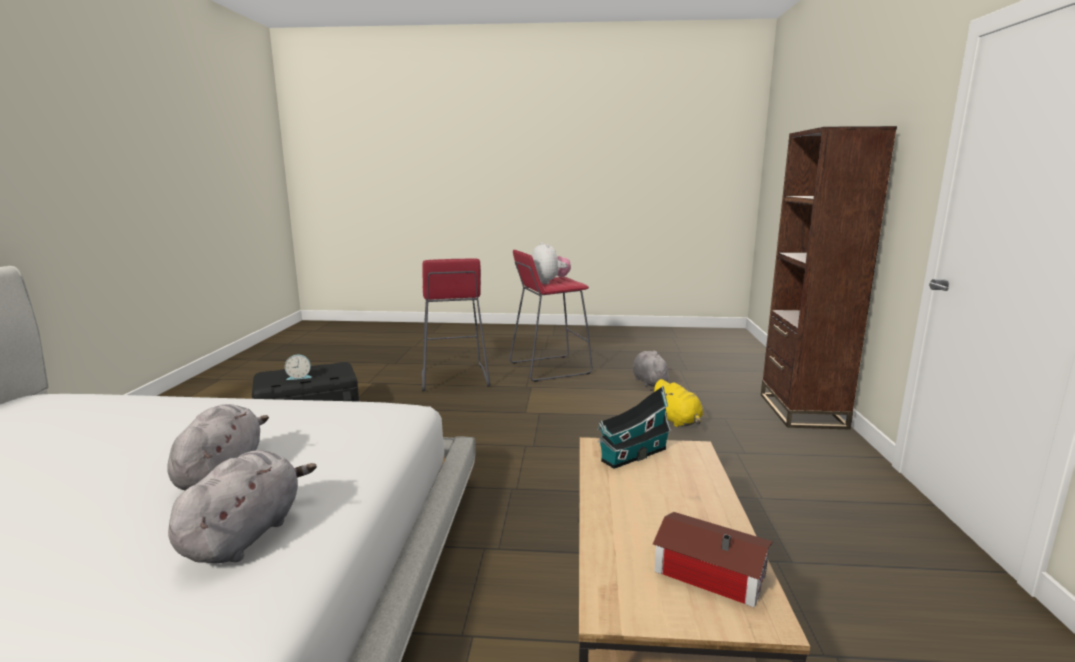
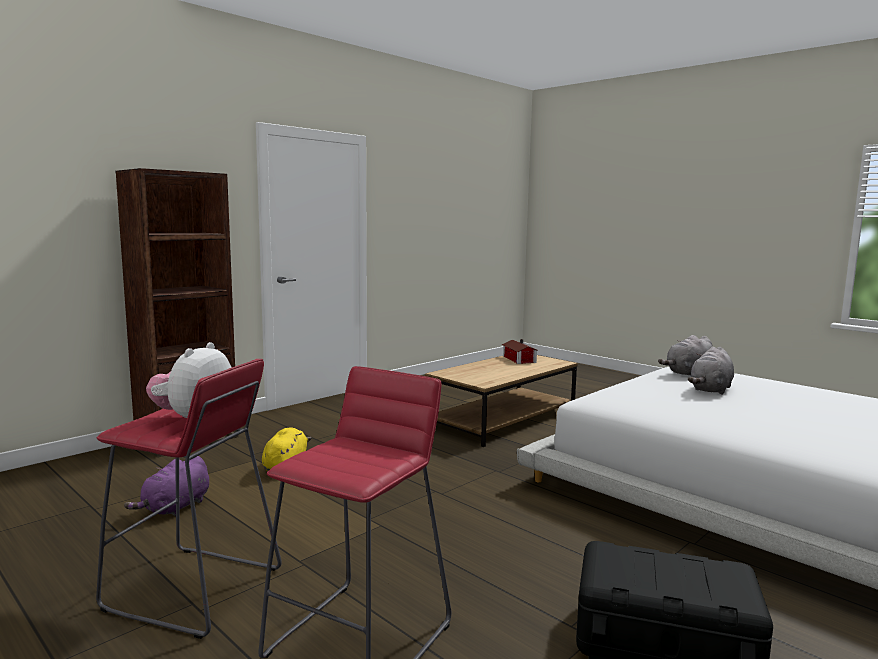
camera: 140 degrees left, 5 degrees down
(299, 377) = (678, 565): alarm clock -> none
(632, 456) = (476, 378): toy house -> none
(649, 381) = (175, 508): grey plush toy -> purple plush toy

